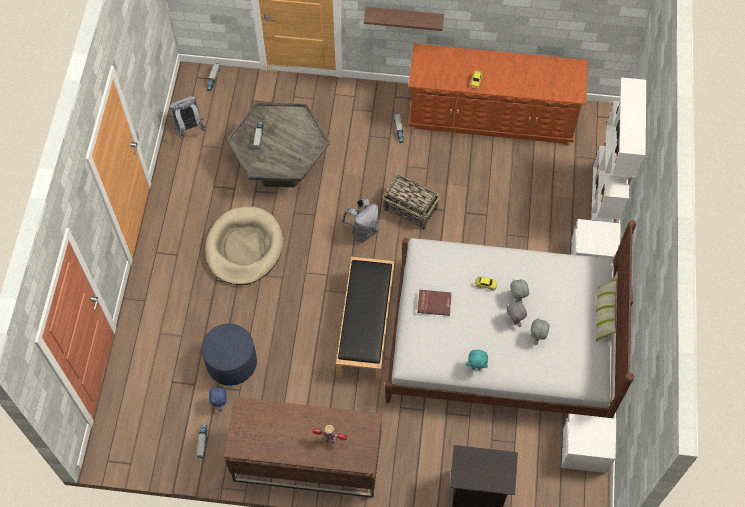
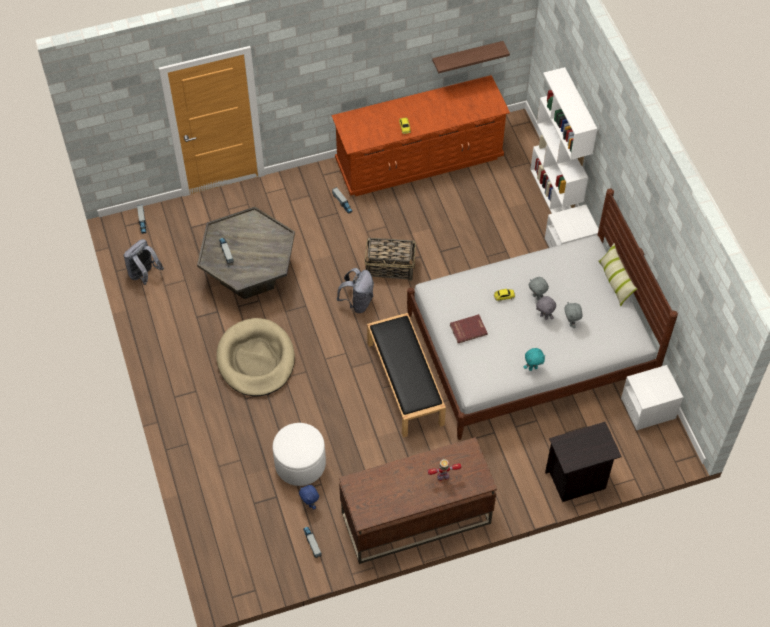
camera: 25 degrees left, 5 degrees down
(231, 362) = (300, 464): blue ottoman -> white ottoman
(404, 17) = (318, 92): shelf -> shelf (467, 56)

